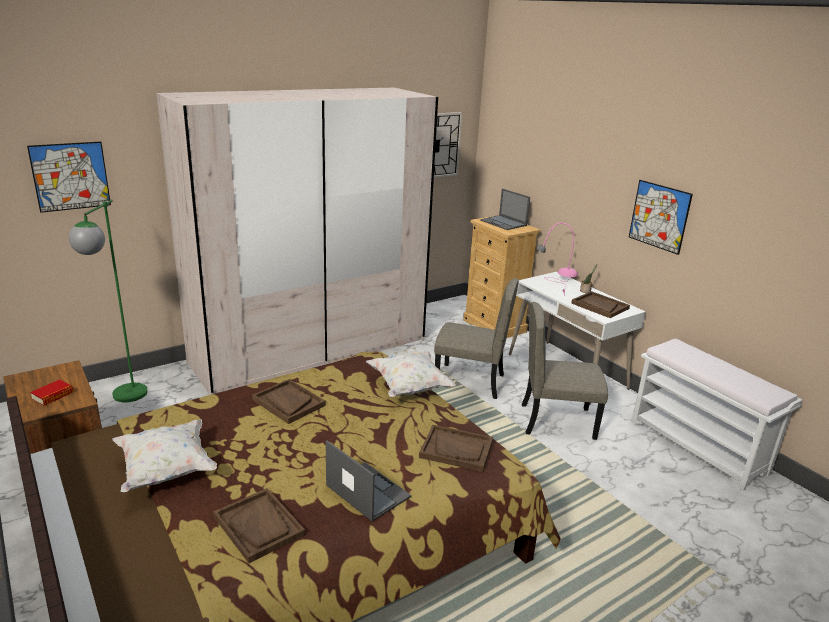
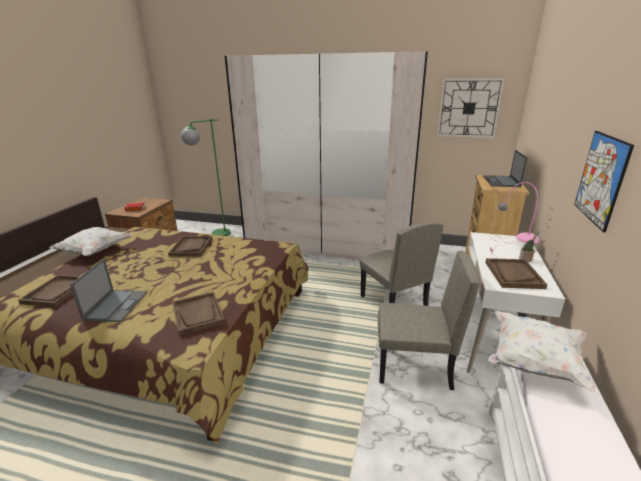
camera: 50 degrees right, 0 degrees up
(70, 176) = (210, 105): picture -> none
(409, 387) = (259, 268): white pillow -> white pillow (534, 362)
(557, 421) = (414, 366): beige chair -> beige chair turned 135 degrees clockwise

